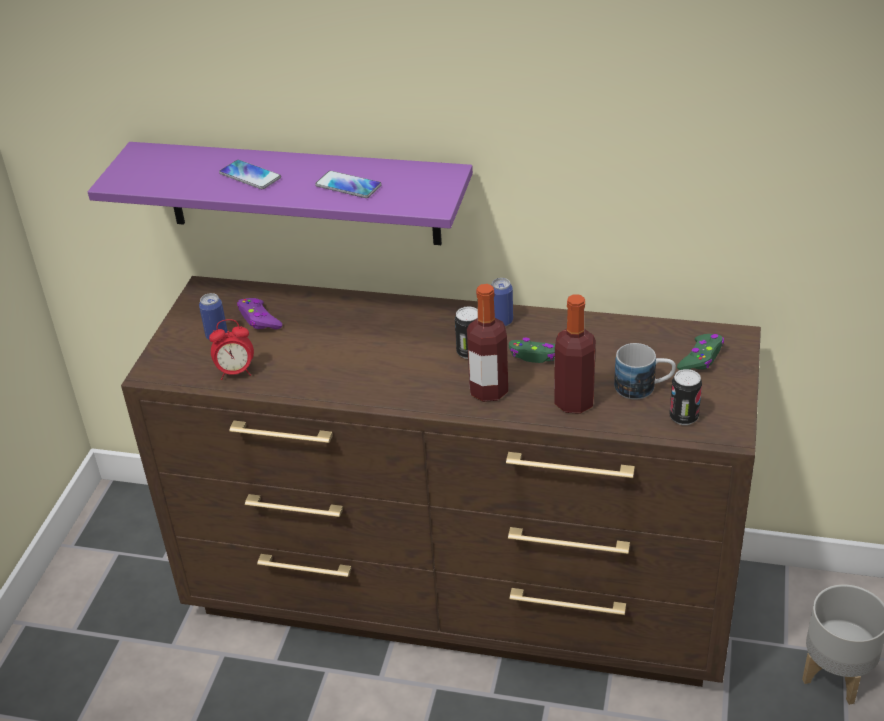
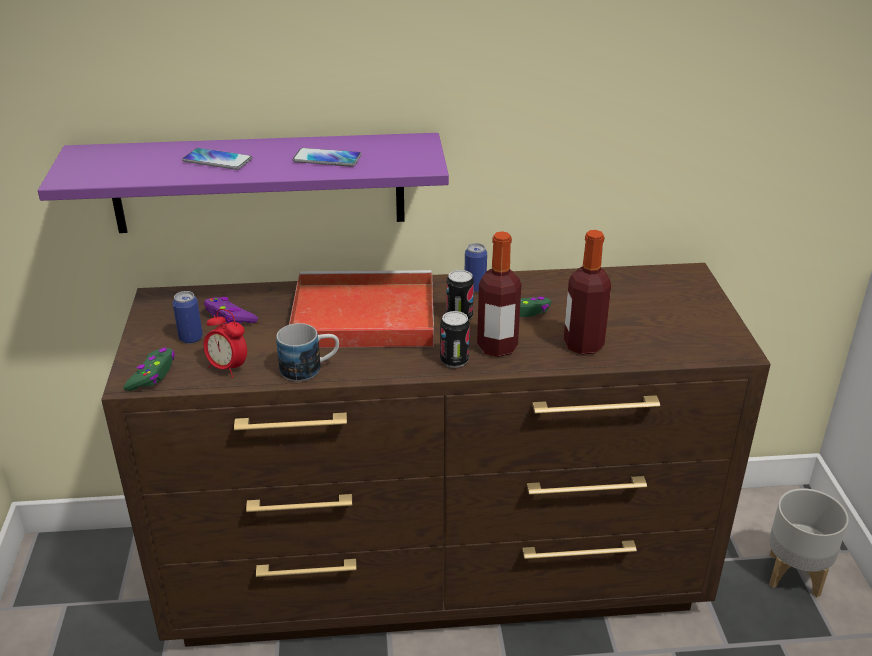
camera: 20 degrees left, 5 degrees down
(235, 372) = (228, 368): alarm clock -> alarm clock turned 60 degrees clockwise
(377, 337) = (360, 316): none -> red tray
(643, 388) = (638, 324): mug -> mug (310, 369)
(683, 417) = (689, 342): can -> can (454, 361)
(701, 358) = (672, 293): green game controller -> green game controller (152, 375)

